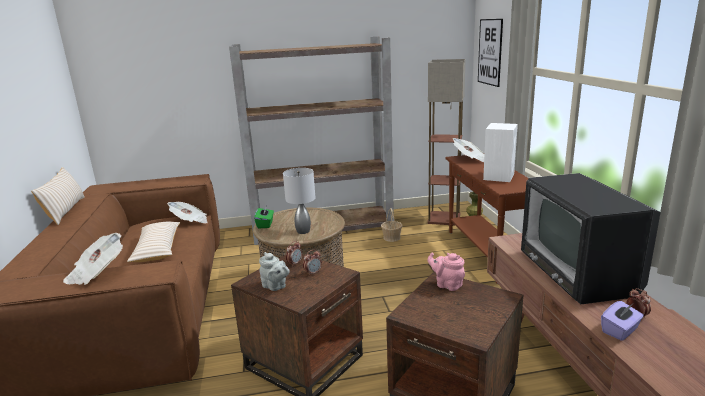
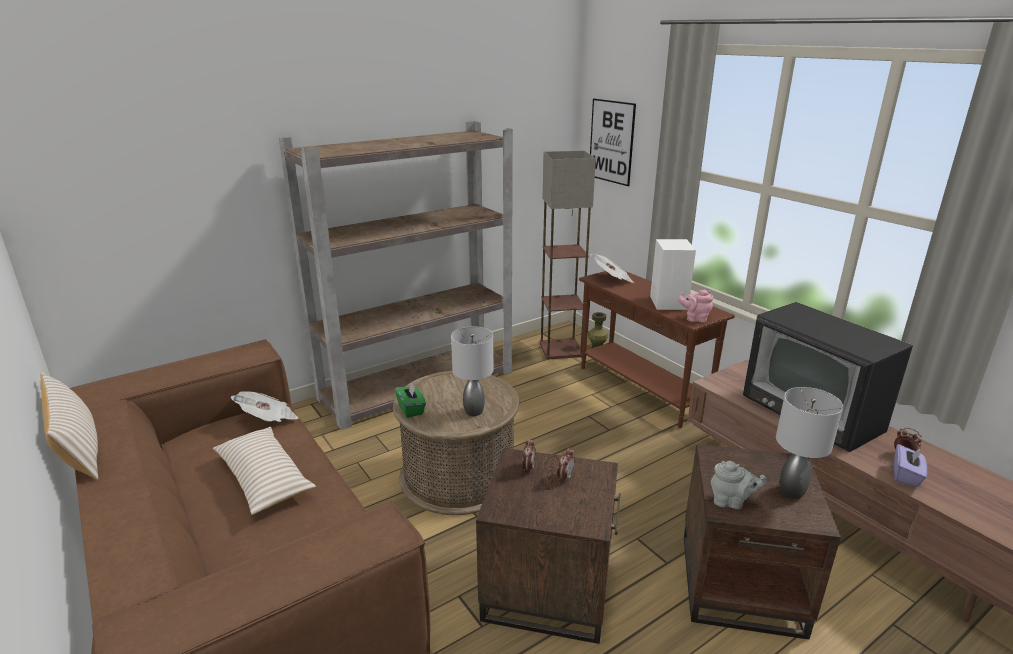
camera: 25 degrees left, 5 degrees up
(97, 273) = (287, 557): newspaper -> none
(275, 286) = (539, 509): grey teapot -> grey teapot (731, 502)
(392, 237) = (519, 386): basket -> none
(447, 285) = (727, 460): pink teapot -> pink teapot (695, 319)
(478, 313) = (791, 491): none -> grey table lamp

